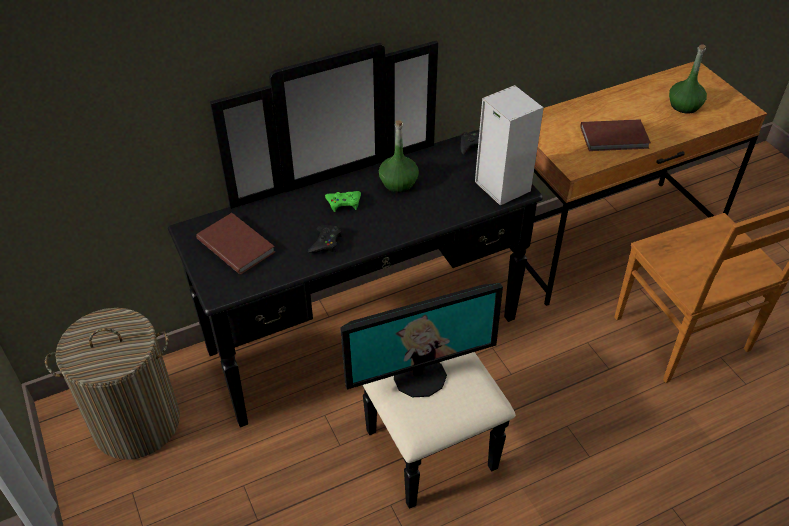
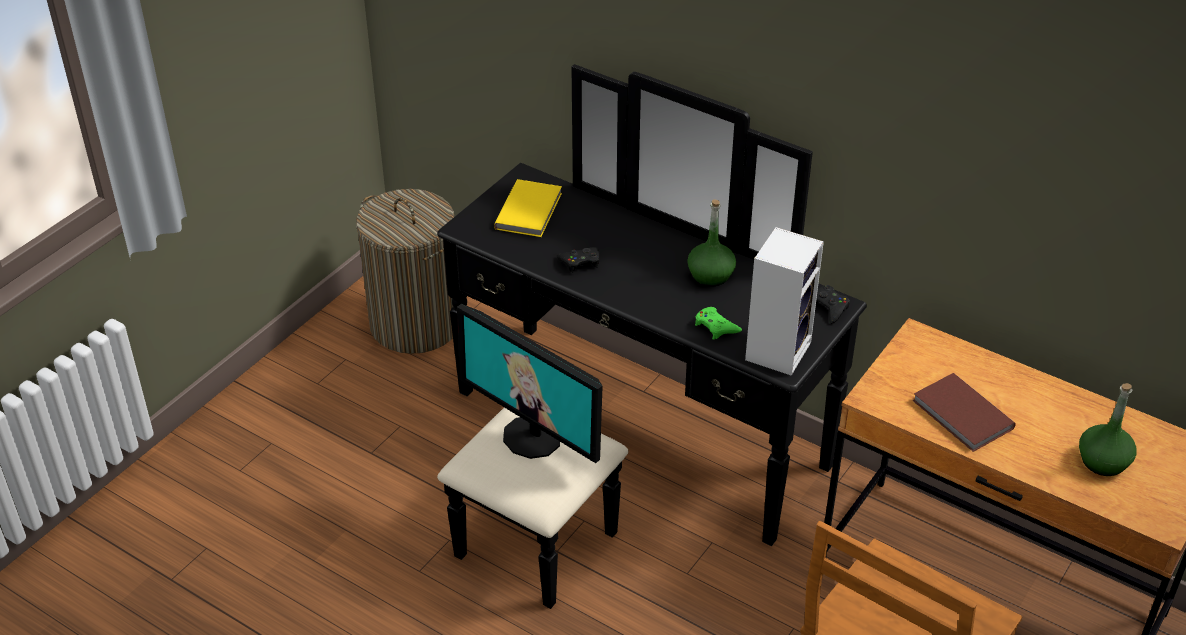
camera: 60 degrees right, 5 degrees down
(237, 244) = (530, 210): brown book -> yellow book
(344, 203) = (646, 251): green game controller -> green game controller (716, 327)

